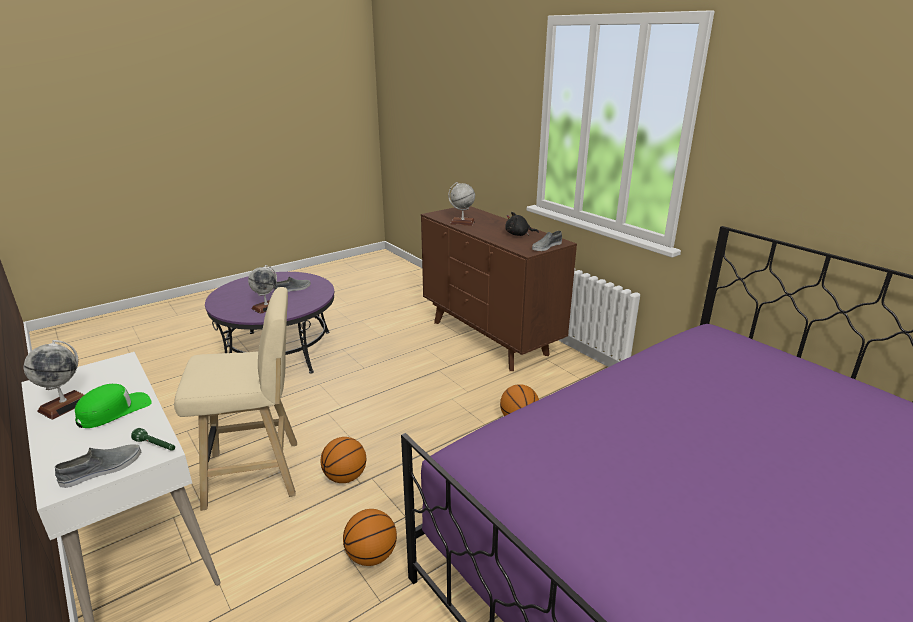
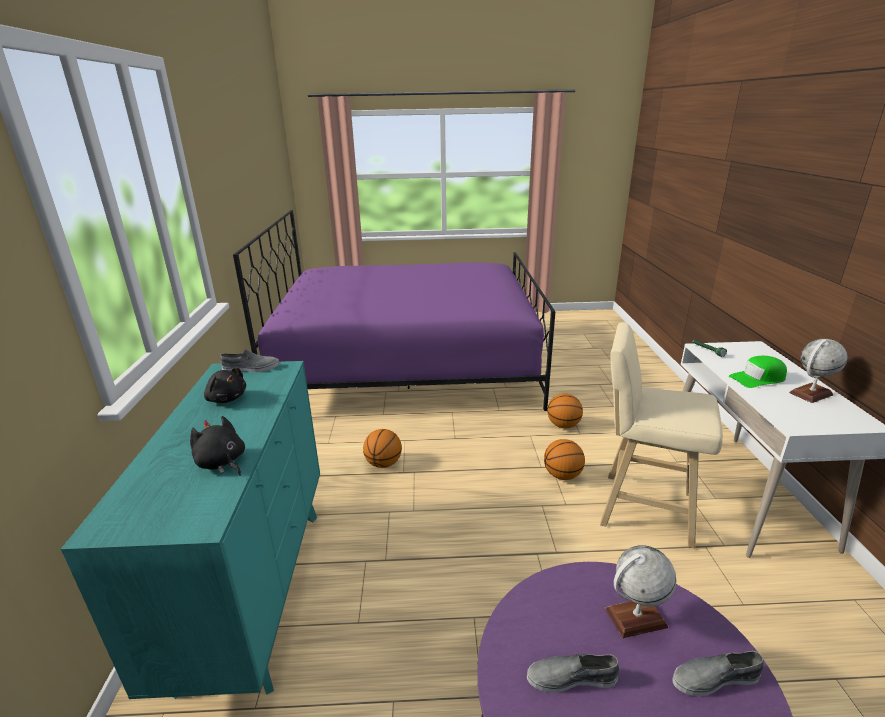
camera: 145 degrees left, 0 degrees up
(102, 469) = (736, 347): grey shoe -> grey shoe (714, 678)
(462, 222) = (222, 463): globe -> black plush toy
(489, 337) = (255, 591): brown dresser -> turquoise dresser

